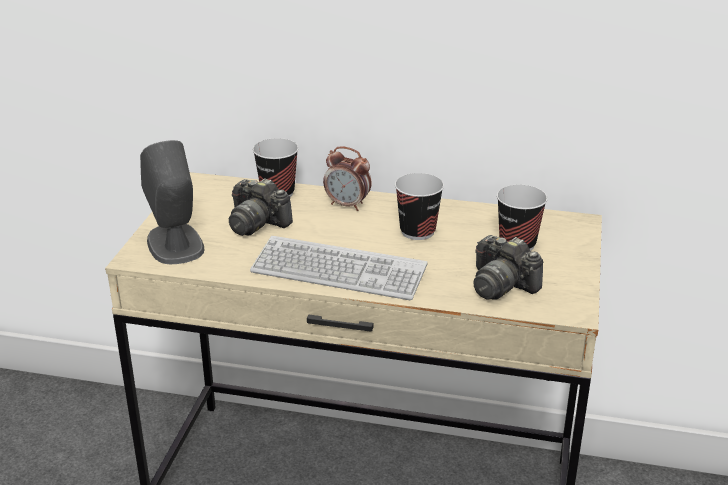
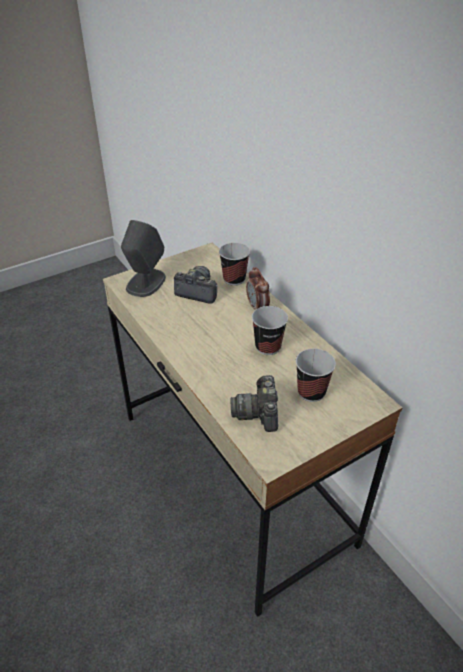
camera: 45 degrees right, 10 degrees up
(257, 223) = (197, 292): camera -> camera turned 120 degrees clockwise
(338, 271) = (191, 345): keyboard -> none

